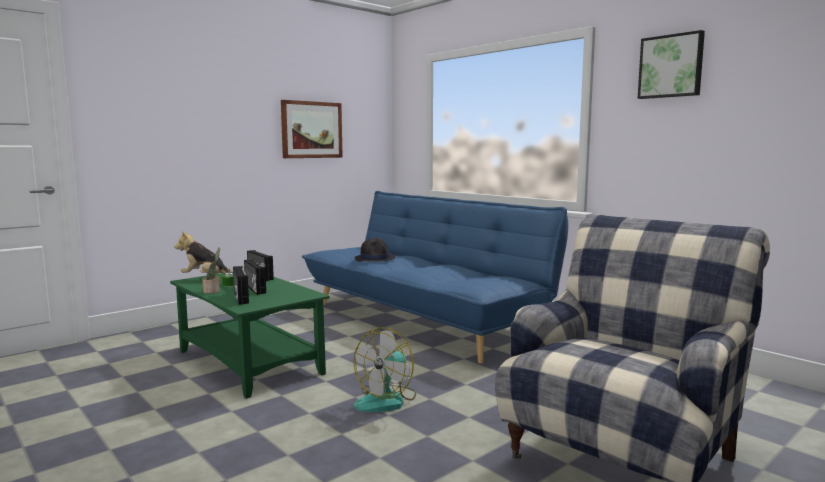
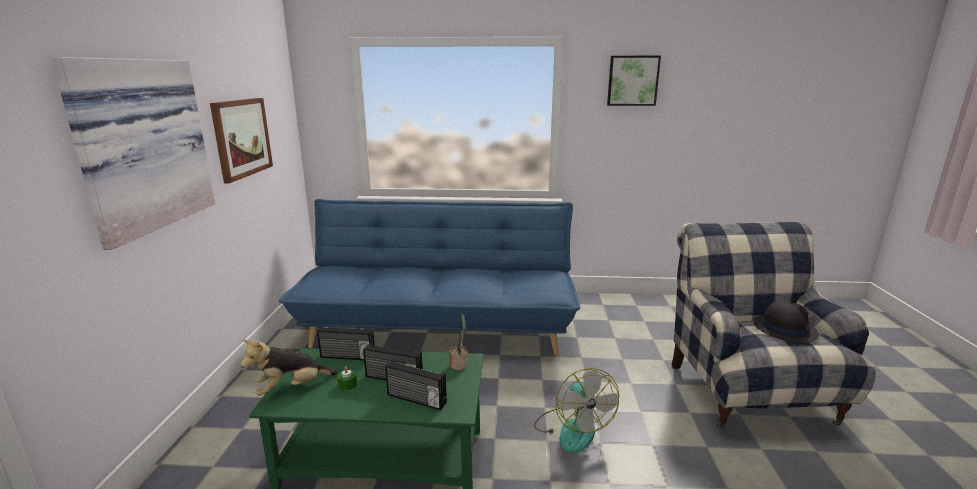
camera: 45 degrees left, 10 degrees up
(208, 116) = (140, 145): none -> picture
(212, 291) = (358, 405): potted plant -> potted plant (459, 364)
(375, 258) = (391, 283): black hat -> black hat (784, 329)

